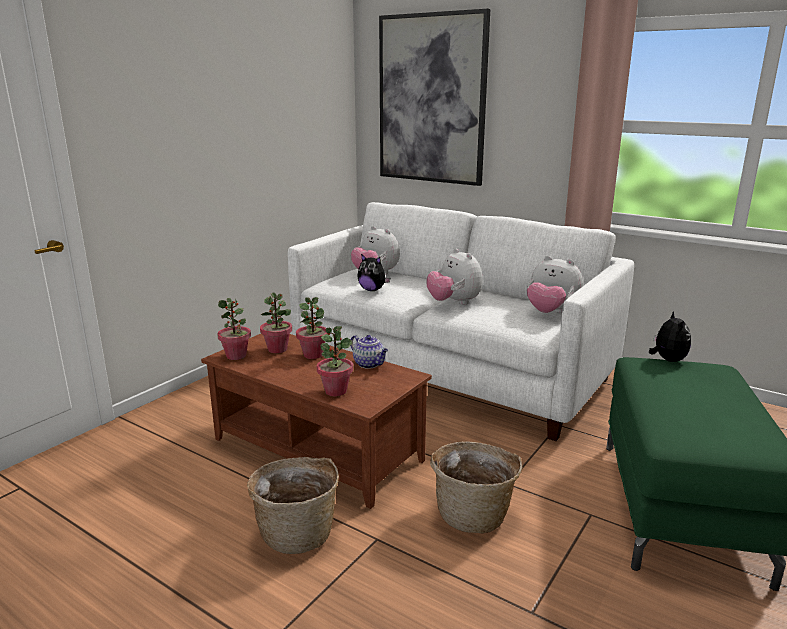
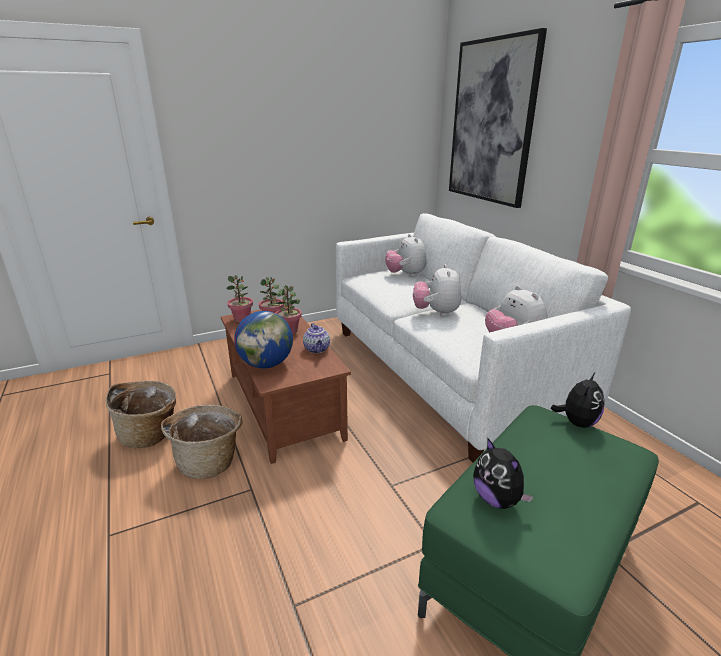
camera: 30 degrees right, 5 degrees up
(335, 391) = (266, 364): potted plant -> globe
(372, 290) = (384, 288): plush toy -> plush toy (497, 499)
(474, 514) = (337, 500): basket -> basket (150, 434)

